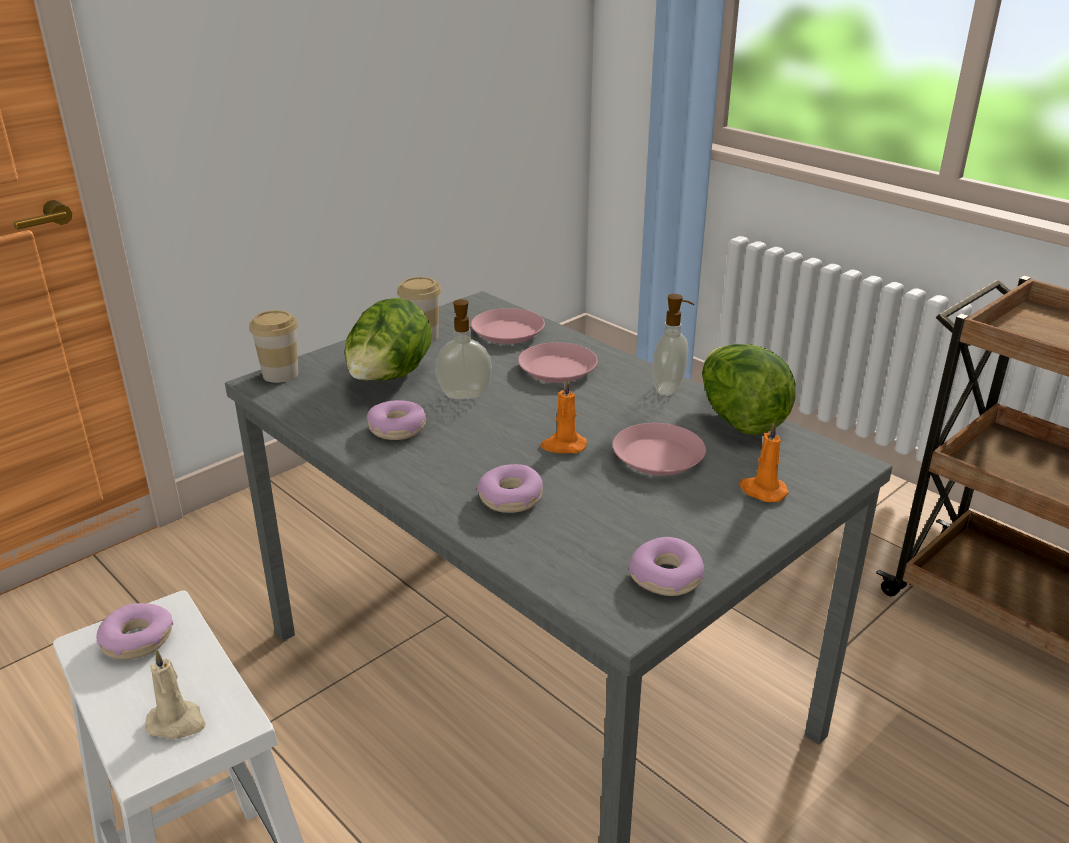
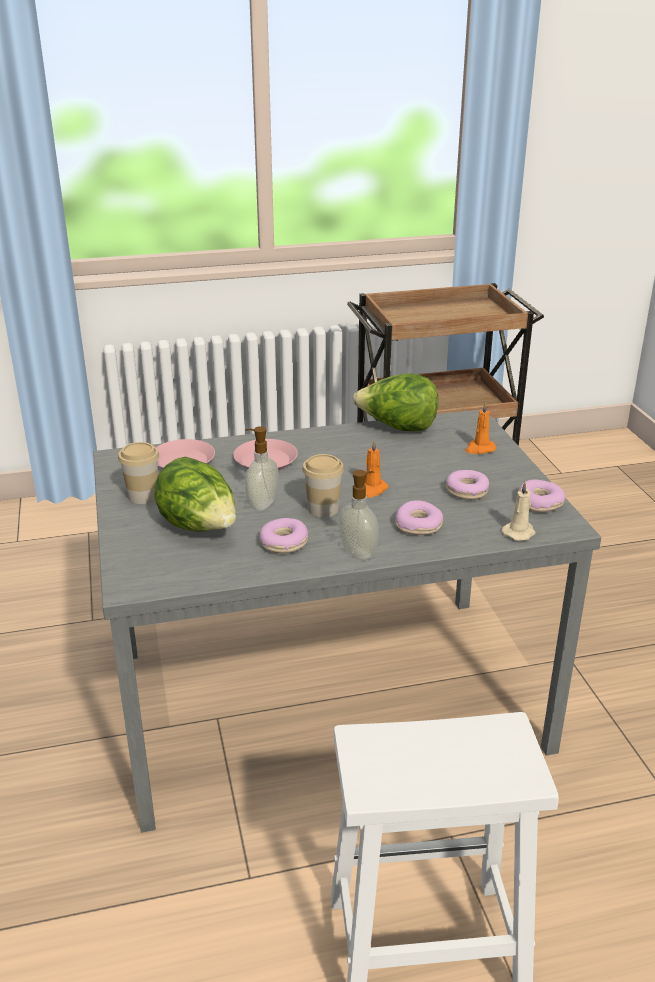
camera: 60 degrees left, 0 degrees up
(137, 640) = (384, 761): donut -> donut (467, 491)
(177, 722) = (495, 755): beige candle -> beige candle (519, 532)
(280, 374) = (126, 575): cup -> cup (323, 509)
(658, 456) = (415, 464): pink plate -> none
(669, 389) = (338, 435): soap dispenser -> soap dispenser (359, 552)

